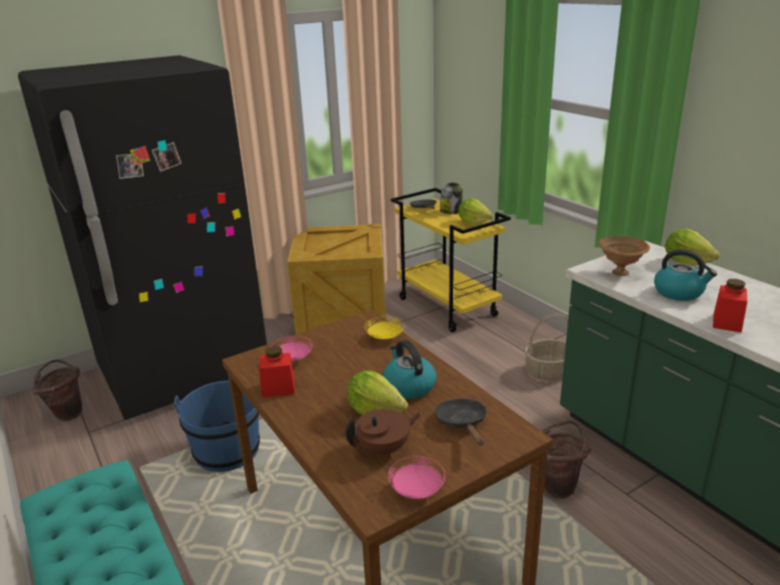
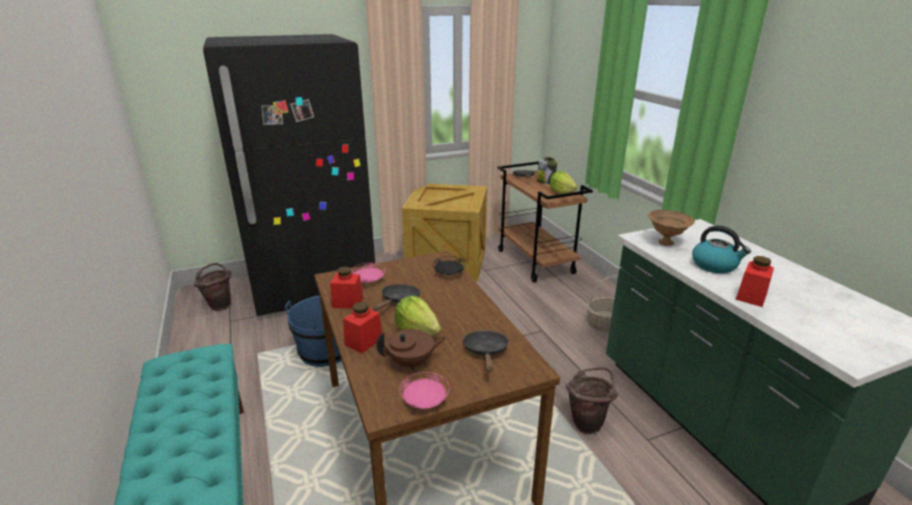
camera: 10 degrees right, 0 degrees up
(318, 432) = (363, 341): none -> red jar
(339, 378) = (398, 301): none -> black frying pan
(384, 337) = (449, 274): yellow plate -> black plate
(408, 386) = (452, 315): kettle -> none
(448, 307) = (536, 262): yellow cart -> brown cart
(686, 262) = (732, 240): lettuce -> none

